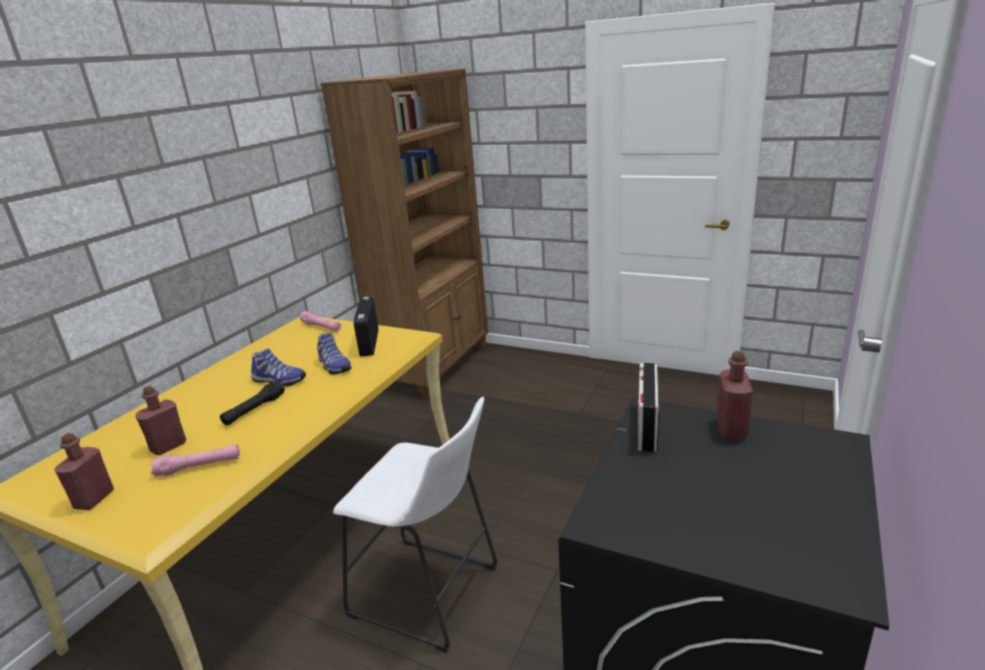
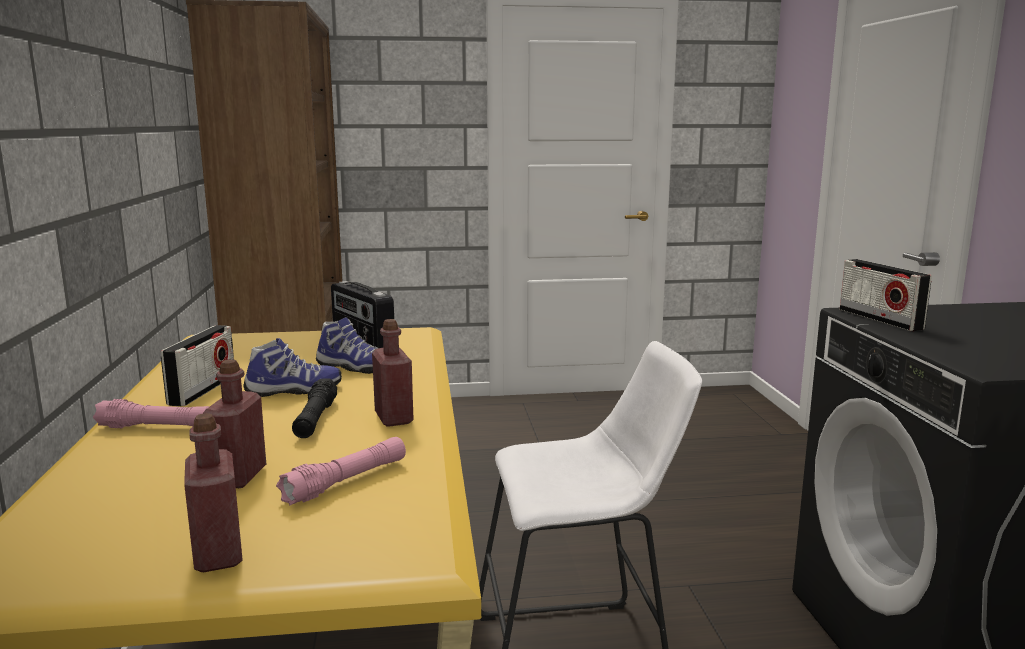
camera: 35 degrees left, 10 degrees down
(244, 368) = (202, 390): none -> radio
(321, 327) = (253, 341): pink flashlight -> pink flashlight (157, 427)
(731, 429) = (940, 311): red bottle -> red bottle (394, 418)

